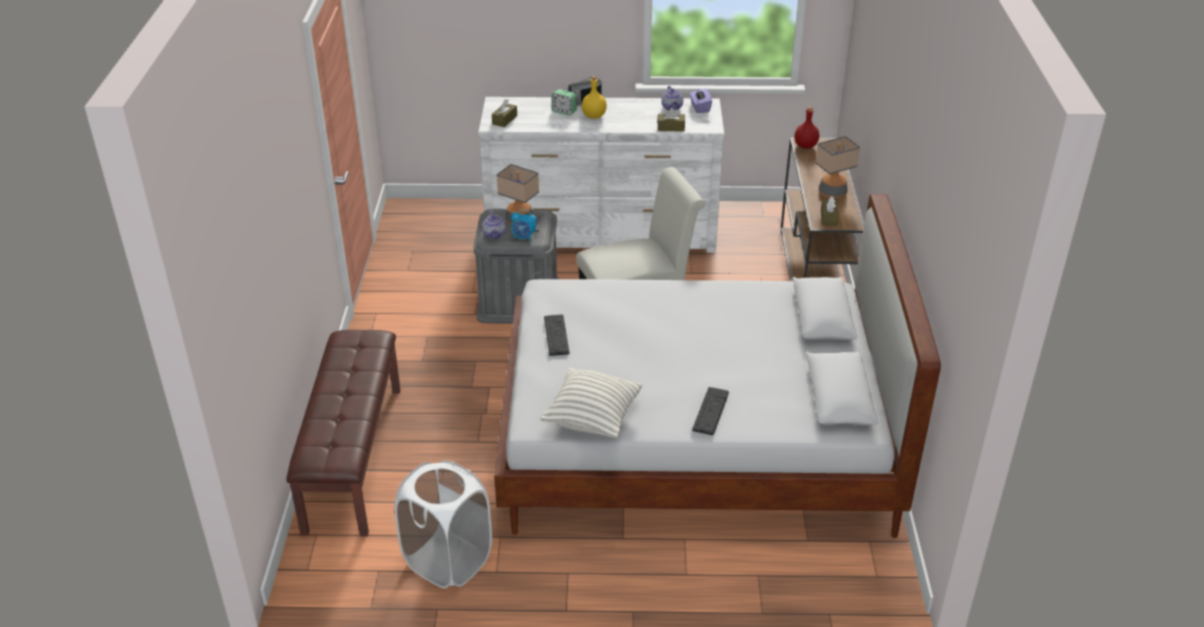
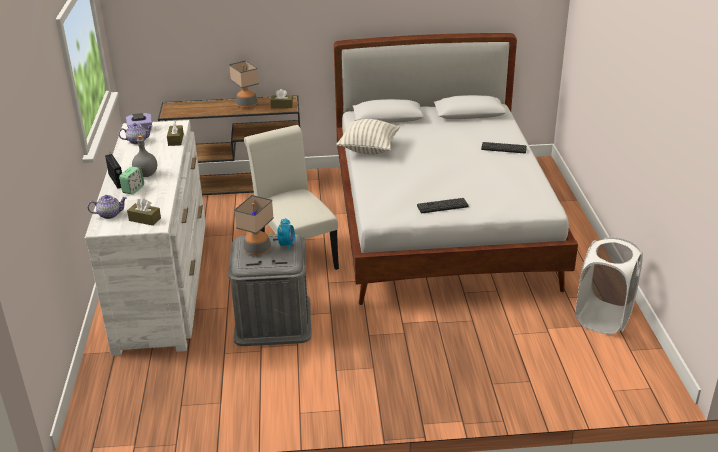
camera: 95 degrees left, 5 degrees down
(352, 457) = (516, 387): brown bench -> none
(494, 235) = (283, 260): teapot -> teapot (110, 214)
(592, 419) = (531, 186): pillow -> pillow (369, 149)
(594, 116) = (146, 174): yellow bottle -> grey bottle
(806, 146) = (173, 113): red bottle -> none

